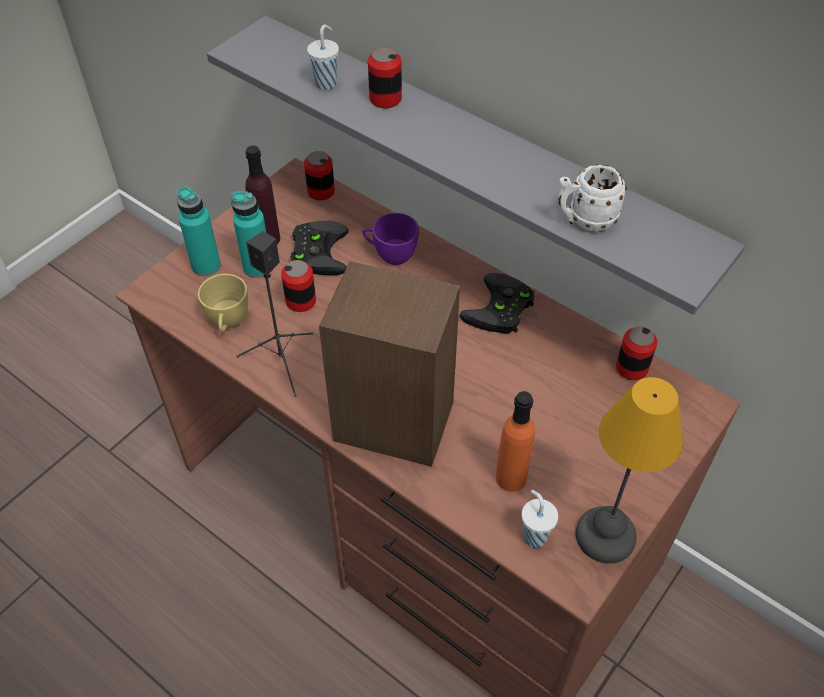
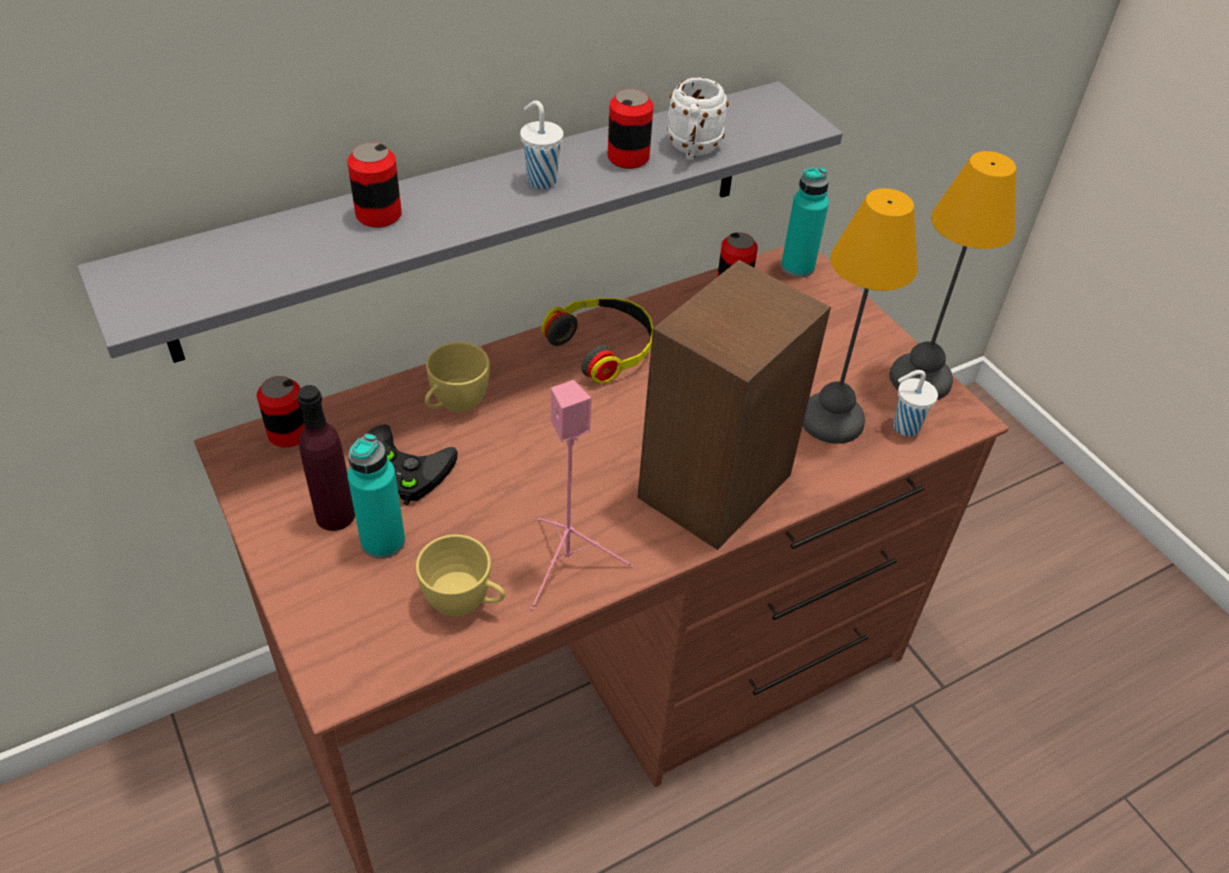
camera: 70 degrees left, 5 degrees down
(206, 266) = (338, 599): turquoise bottle -> turquoise bottle (797, 267)
(282, 362) = (569, 563): black speaker -> pink speaker
(301, 301) = (476, 514): can -> can (628, 157)
(326, 83) = (298, 252): white cup -> white cup (540, 180)
(390, 255) = (455, 405): purple cup -> yellow cup
(500, 310) = (603, 346): black game controller -> headphones
(511, 478) = (829, 419): orange bottle -> table lamp

